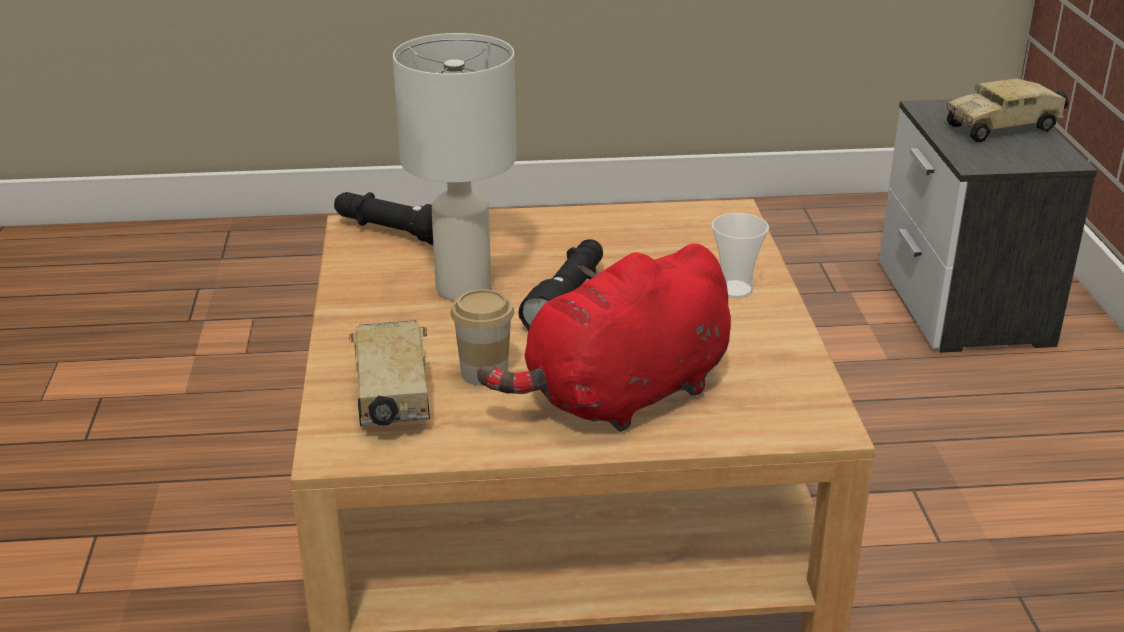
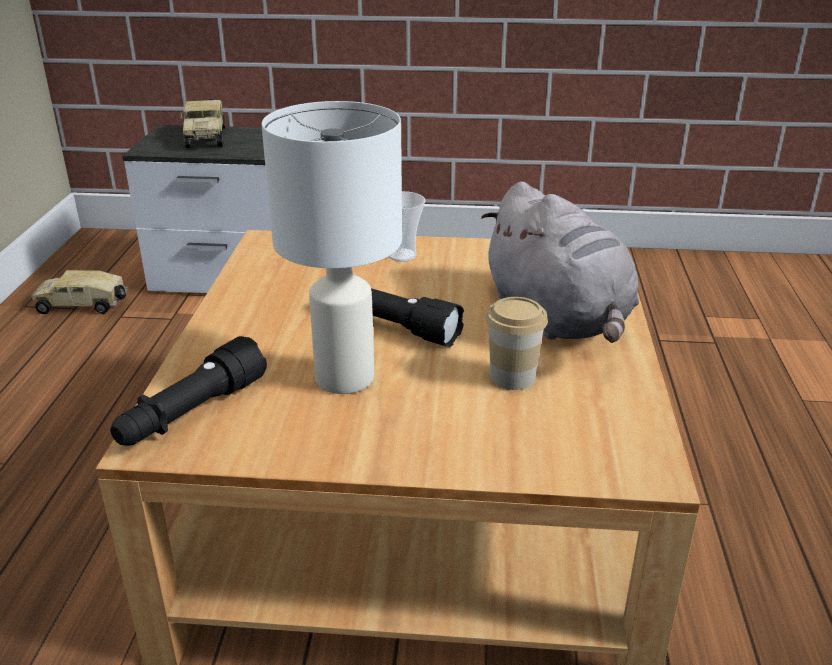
camera: 80 degrees left, 0 degrees up
(393, 396) = (549, 431): toy truck -> toy truck (84, 306)
(622, 397) = (558, 317): red plush toy -> grey plush toy

